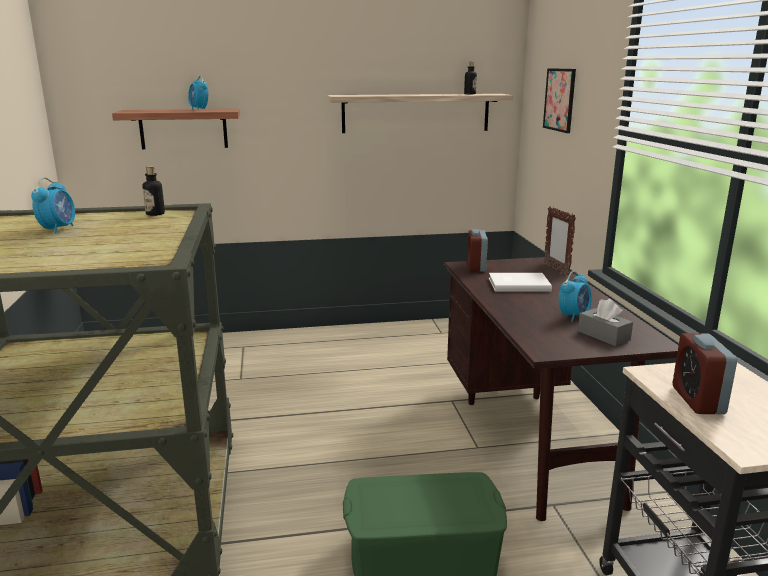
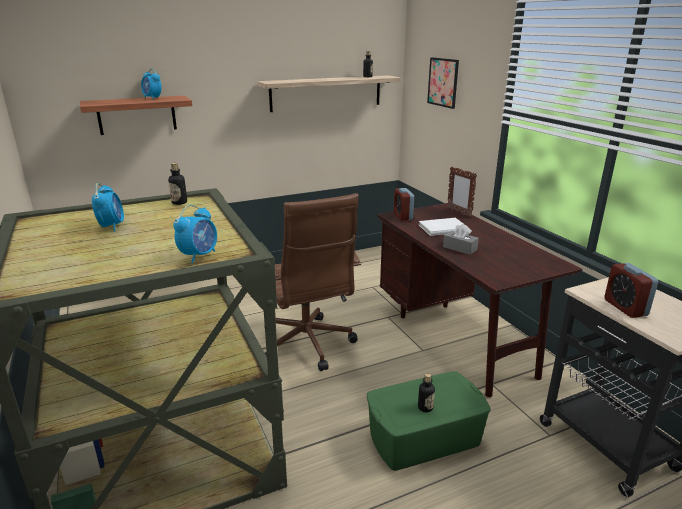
camera: 15 degrees left, 5 degrees up
(332, 421) = (308, 346): none -> brown office chair
(415, 510) = (425, 407): none -> bottle
(573, 316) = (496, 250): alarm clock -> alarm clock (199, 255)
(603, 335) = (525, 264): grey tissue box -> grey tissue box (460, 248)

